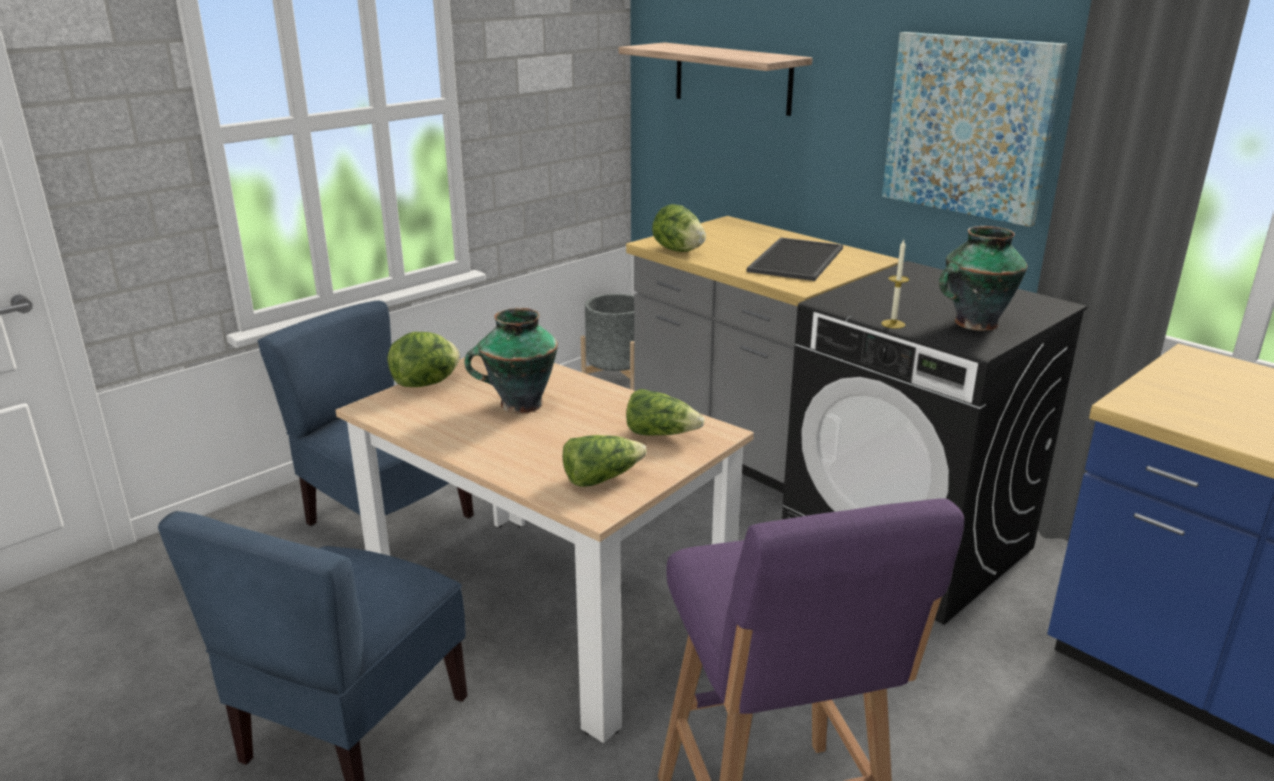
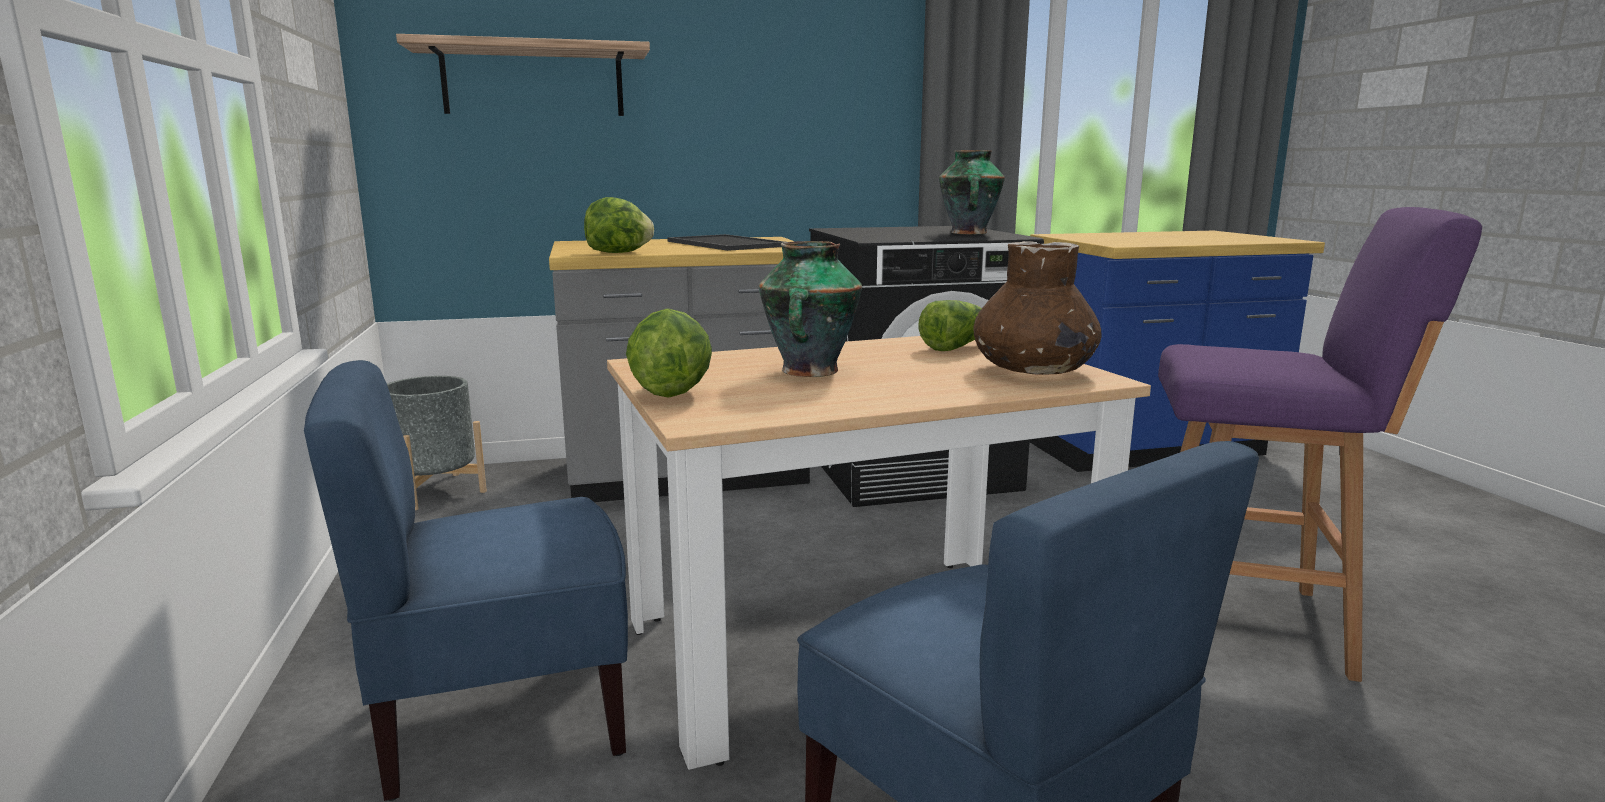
camera: 60 degrees left, 10 degrees down
(601, 478) = (1032, 371): lettuce -> brown vase
(893, 324) = (944, 238): candle -> none
(968, 126) = (821, 103): picture -> none

